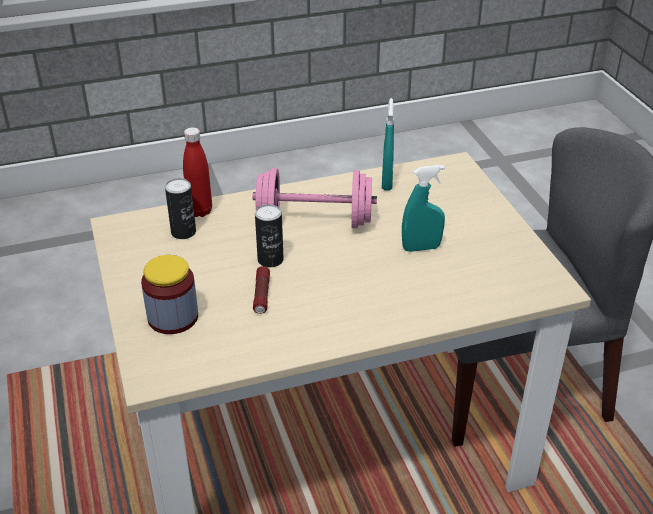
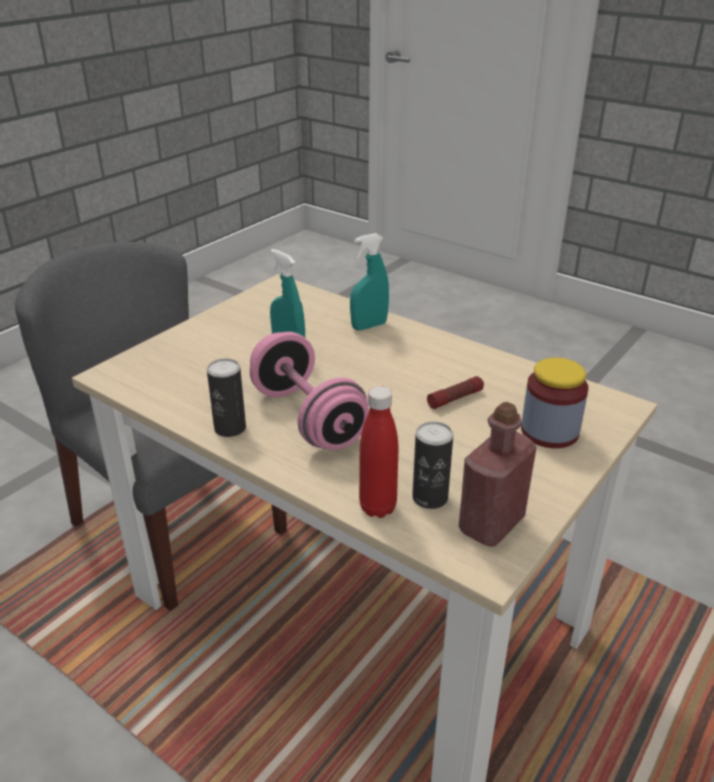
camera: 125 degrees left, 5 degrees down
(136, 242) = (491, 524): none -> red bottle
(270, 260) = (402, 416): can -> can (230, 428)
(387, 182) = (185, 402): turquoise spray bottle -> turquoise spray bottle (369, 326)

